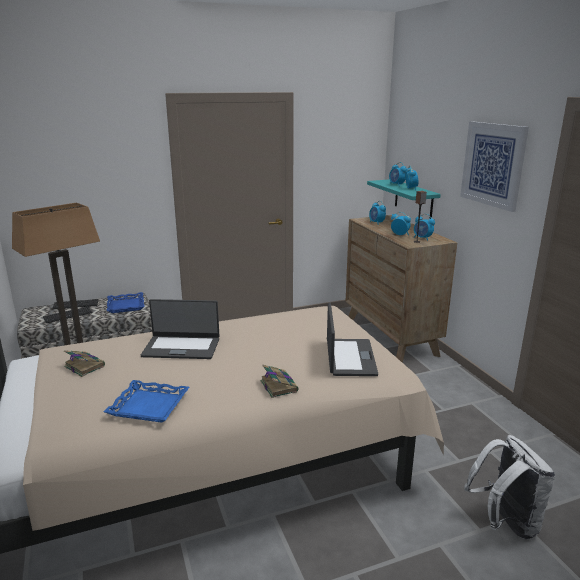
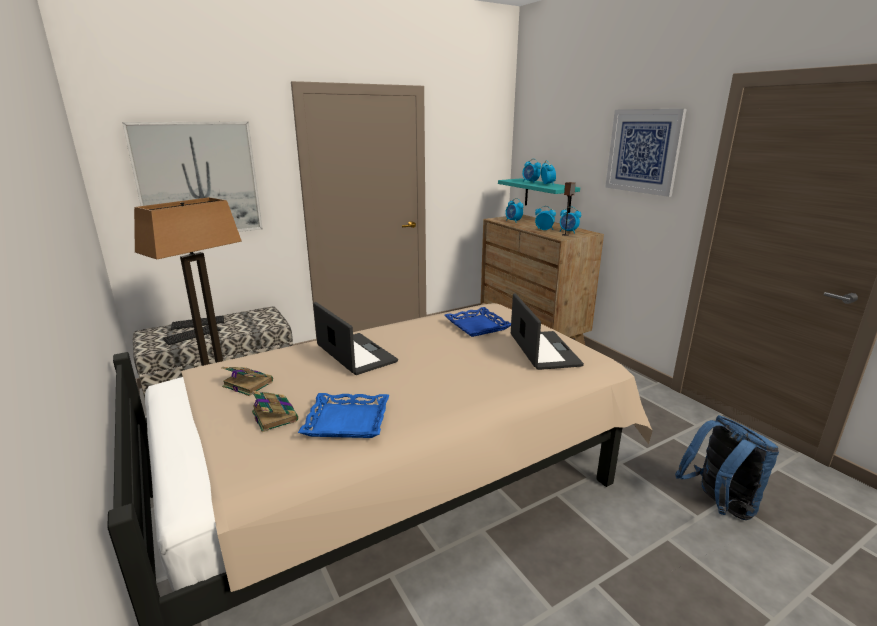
camera: 10 degrees left, 0 degrees up
(81, 180) = (198, 180): none -> picture
(126, 306) = (258, 320): blue tray -> blue tray (478, 326)
(181, 347) = (355, 354): laptop -> laptop turned 120 degrees counterclockwise
(278, 386) = (484, 385): book -> book (274, 415)
(505, 522) = (718, 505): white backpack -> blue backpack

